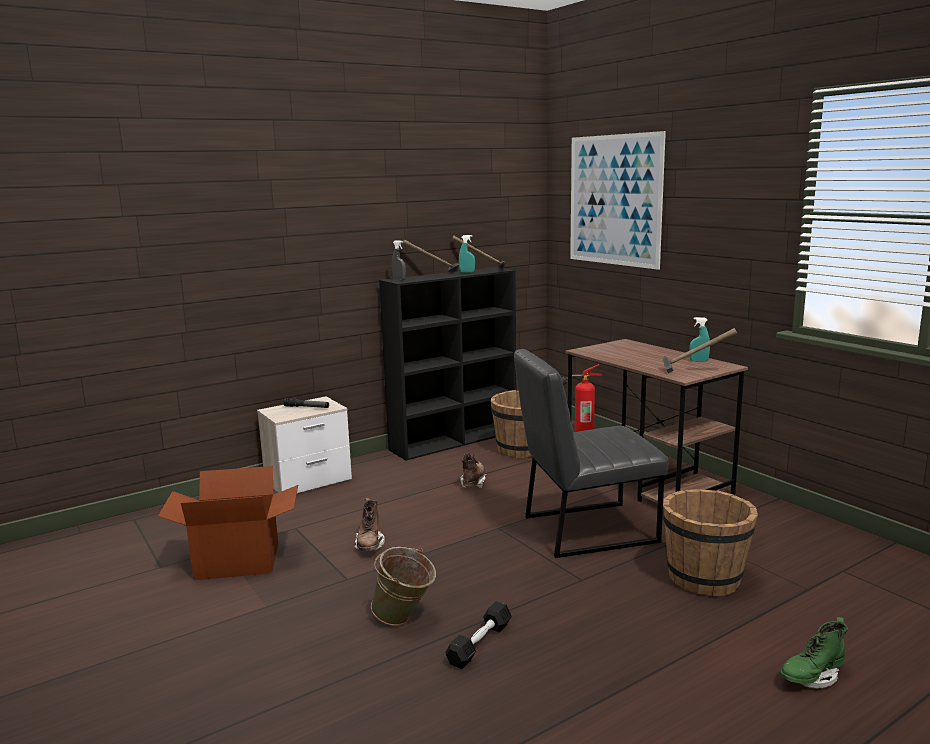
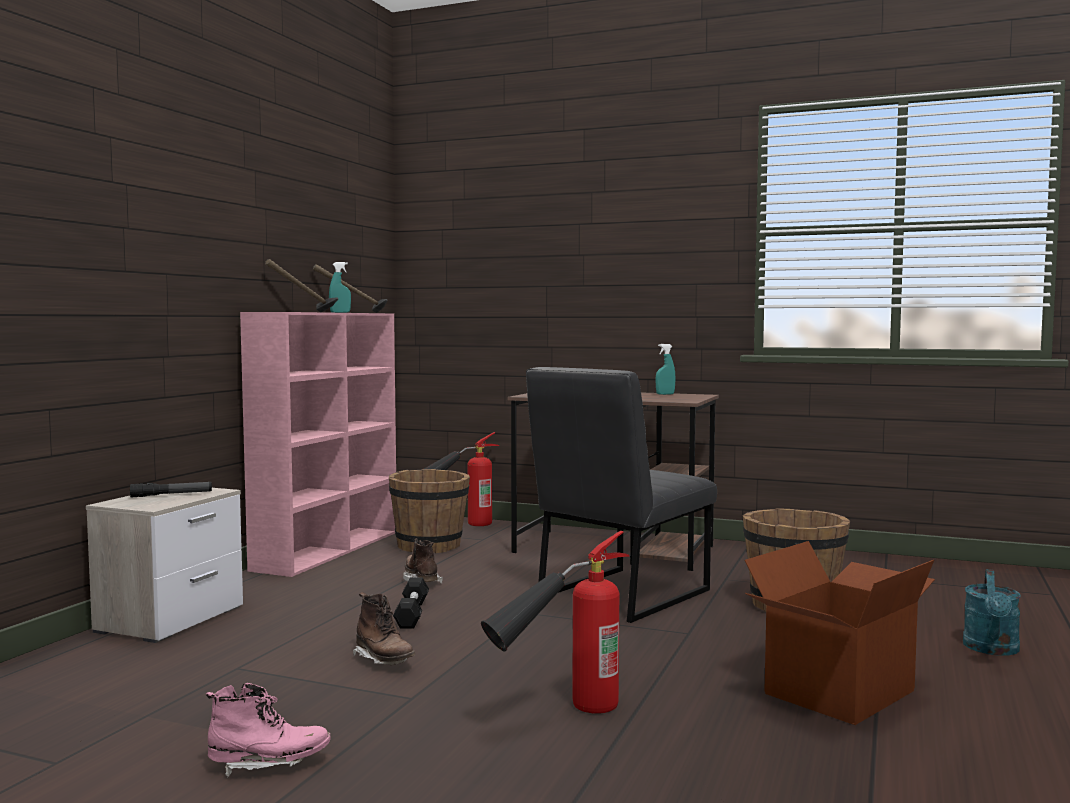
camera: 35 degrees left, 10 degrees down
(232, 601) = (269, 764): none -> pink boot
(238, 560) = (198, 721): cardboard box -> cardboard box (837, 691)
(399, 280) = (273, 311): grey spray bottle -> none
(405, 620) = (559, 714): green bucket -> fire extinguisher
(455, 440) = (329, 550): black bookcase -> pink bookcase
(479, 644) = (683, 710): black dumbbell -> black dumbbell (411, 614)
(614, 200) = (506, 231): picture -> none
(694, 371) = (683, 398): hammer -> none
(811, 677) = (992, 650): green boot -> turquoise watering can

